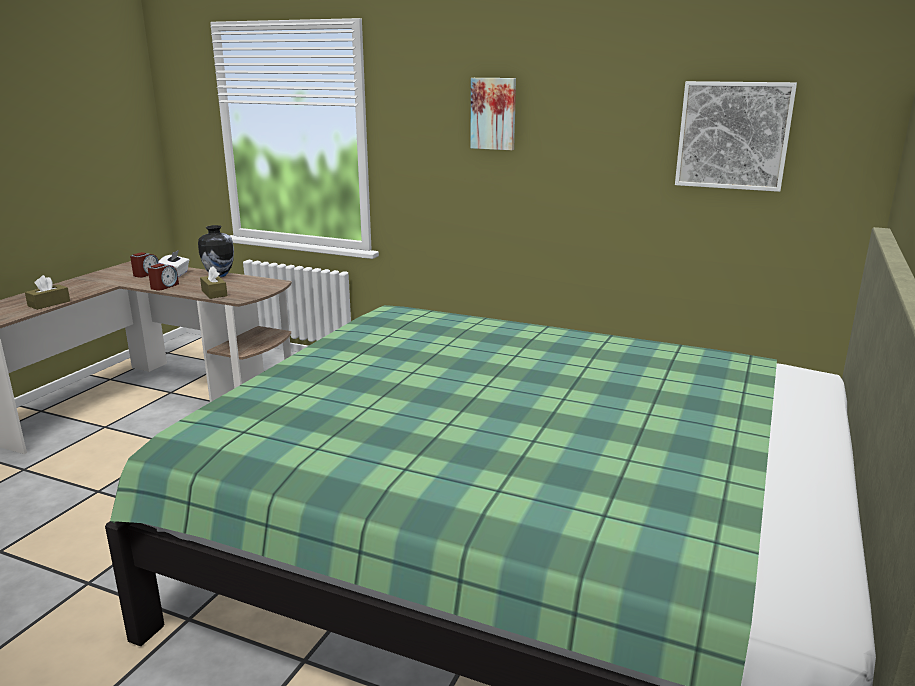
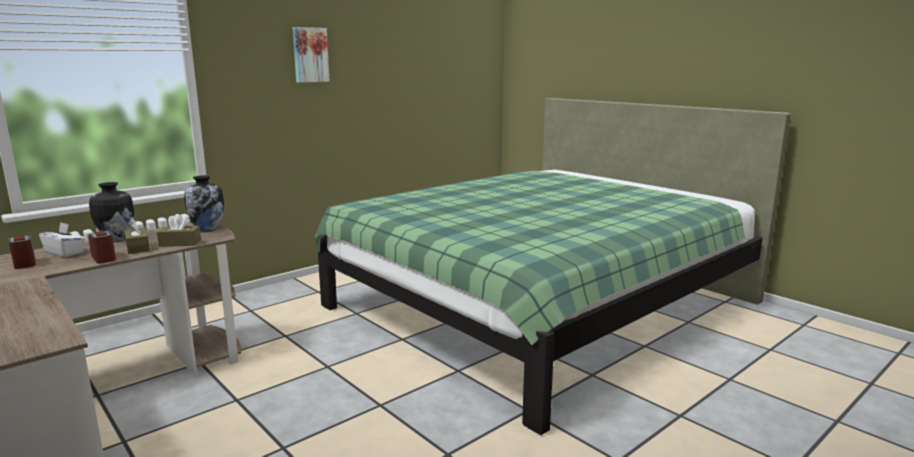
camera: 65 degrees left, 5 degrees down
(49, 303) = (39, 307): brown tissue box -> brown tissue box (138, 247)
(264, 289) = (208, 229): none -> vase
(733, 135) = (444, 64): picture -> none

